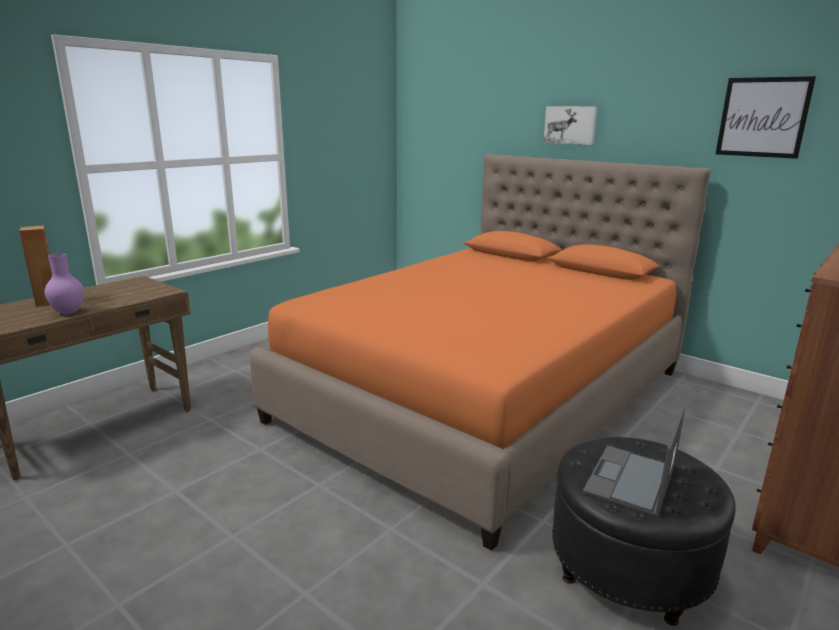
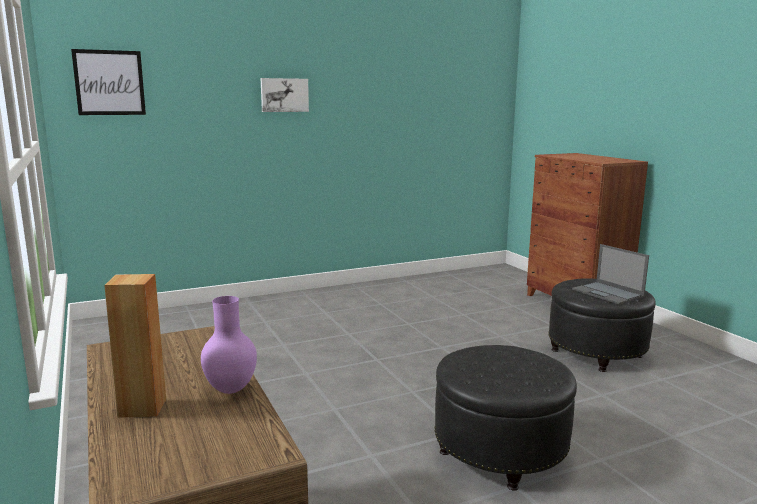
camera: 65 degrees left, 5 degrees down
(291, 516) = (500, 452): none -> black ottoman
(486, 395) = (366, 337): orange bed -> none
(763, 117) = (419, 87): picture -> picture (109, 82)

